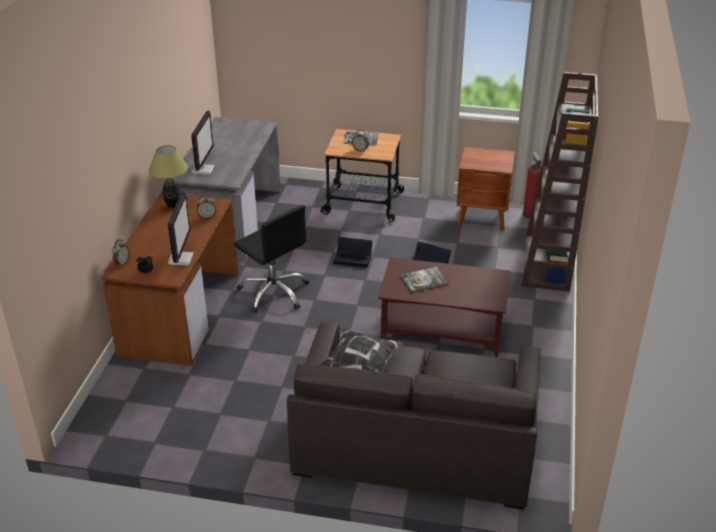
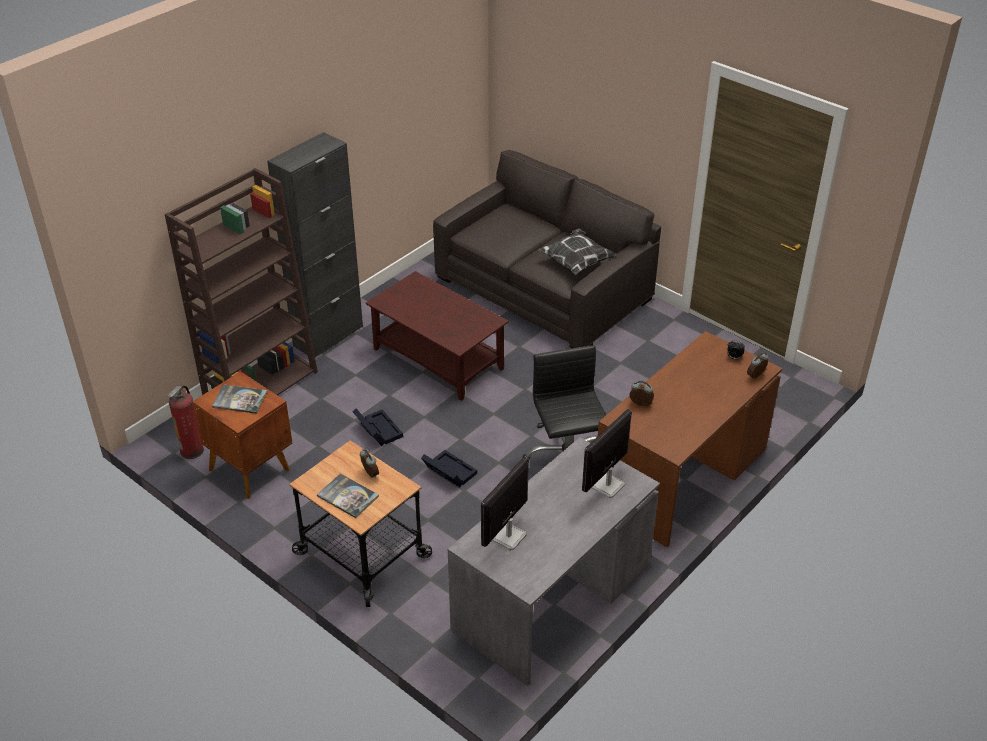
camera: 150 degrees left, 5 degrees up
(173, 205) = (672, 437): table lamp -> none
(181, 258) = (692, 361): monitor -> monitor (507, 537)
(424, 280) = (451, 320): book -> book (240, 400)
(550, 314) = (328, 336): none -> black cabinet

